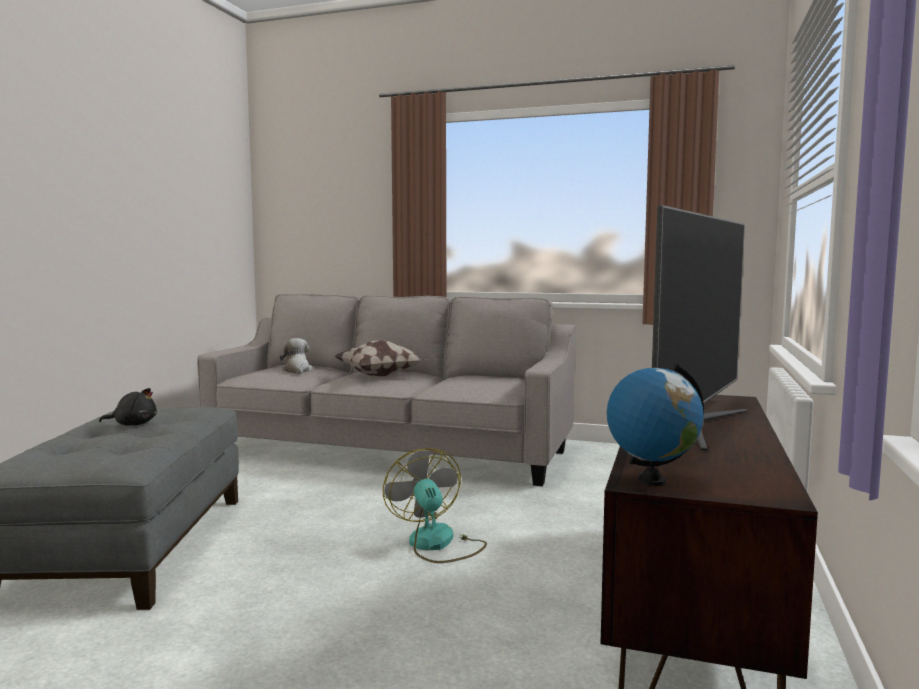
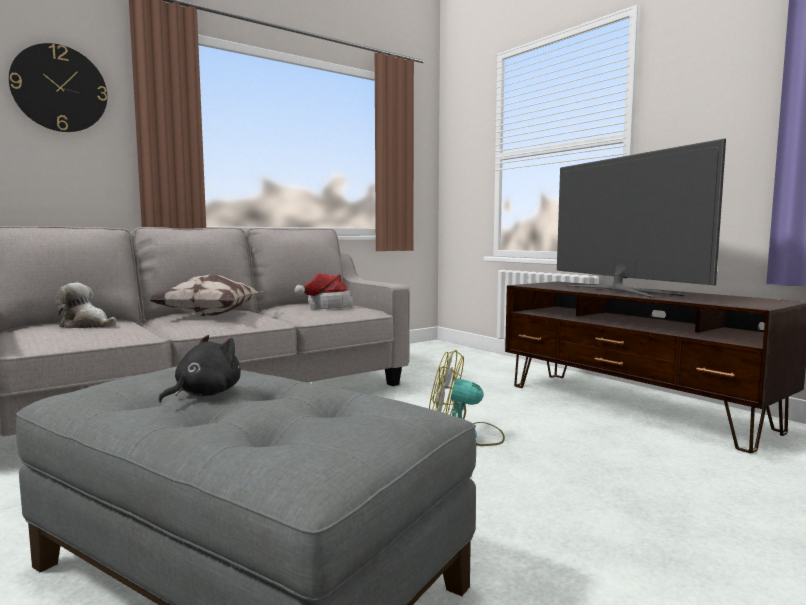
camera: 55 degrees left, 0 degrees up
(352, 184) = (59, 88): none -> wall clock
(486, 383) = (326, 306): none -> hat
(651, 480) = (751, 305): globe -> none

